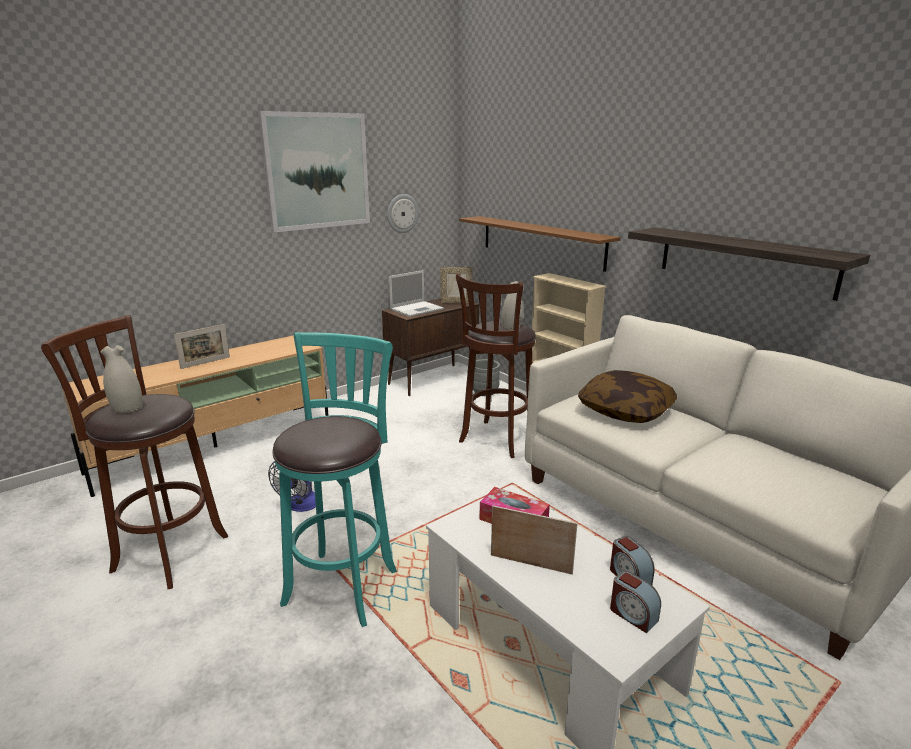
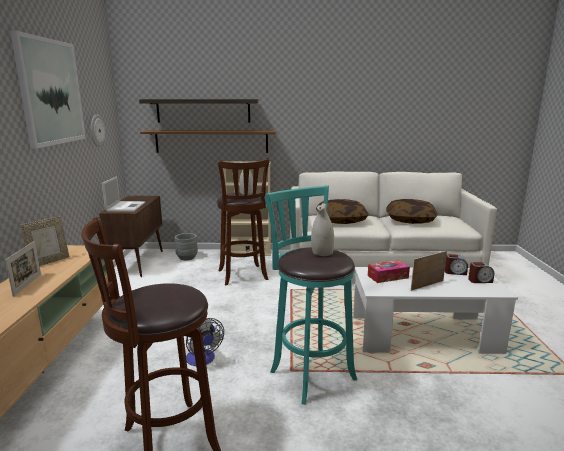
camera: 50 degrees left, 5 degrees down
(127, 408) = (153, 301): white vase -> white vase (322, 253)
(456, 302) = (142, 198): picture frame -> picture frame (49, 262)
(744, 261) = (353, 133): shelf -> shelf (203, 110)
(748, 457) = (410, 220): none -> pillow

